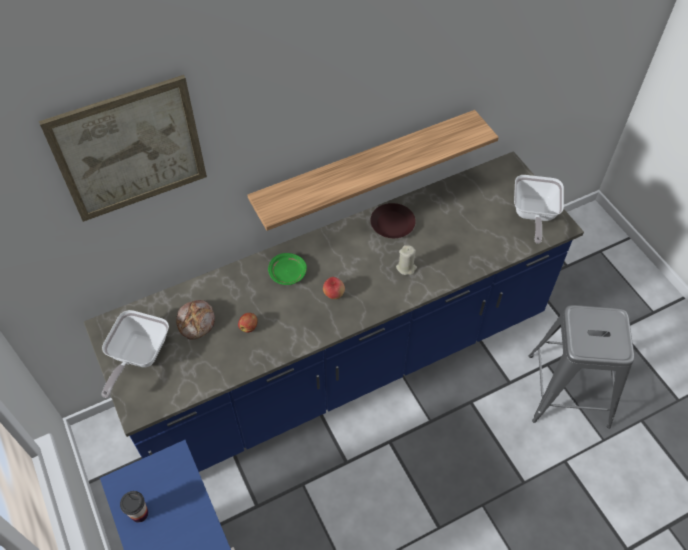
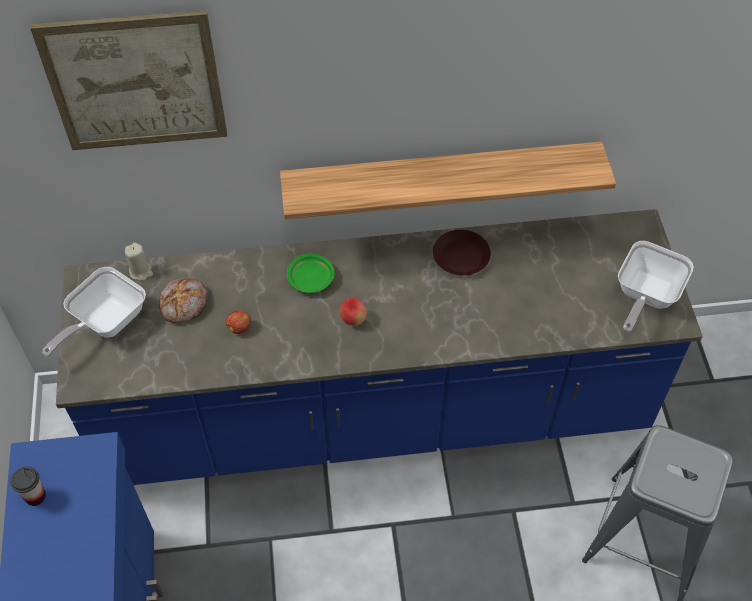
camera: 20 degrees right, 0 degrees up
(406, 268) = (454, 314): beige candle -> beige candle (141, 271)

